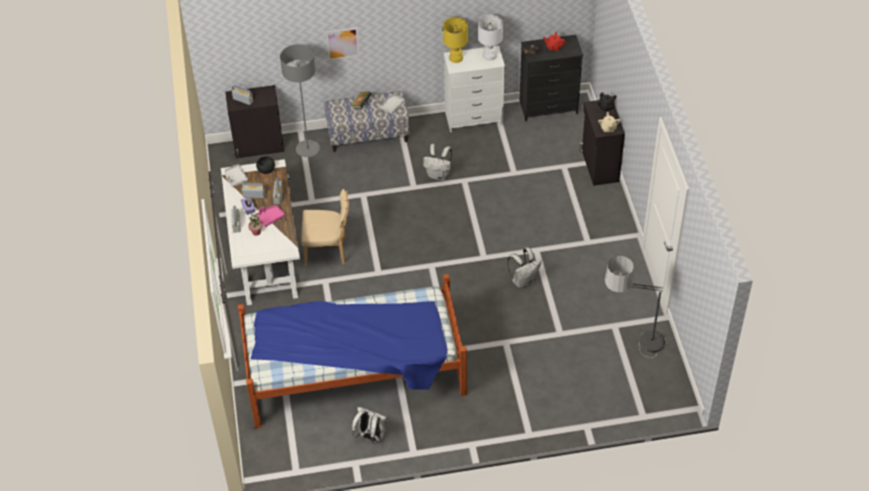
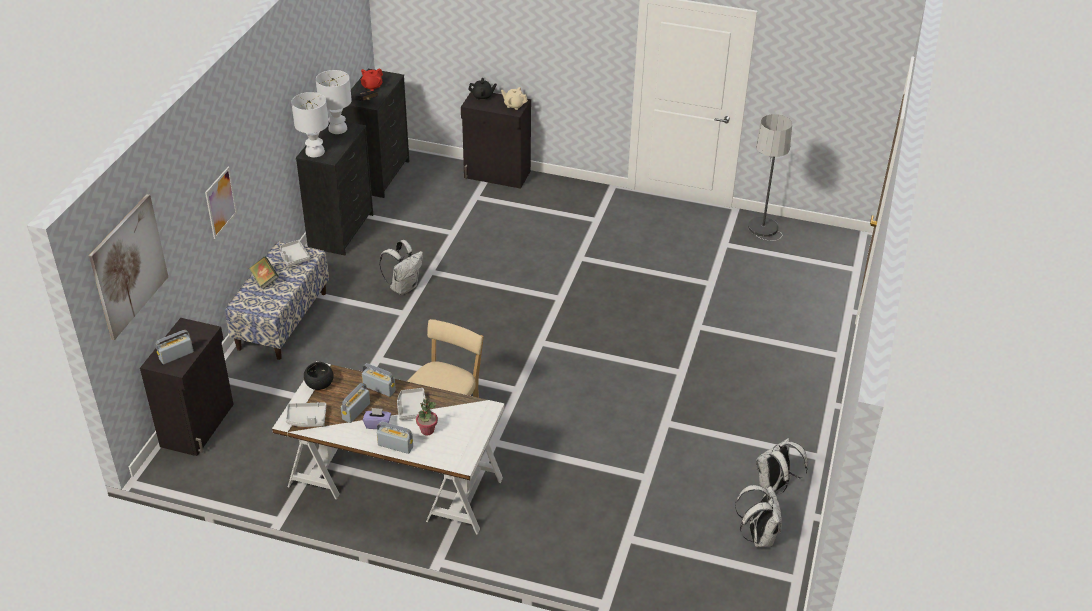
camera: 65 degrees left, 10 degrees down
(233, 38) = (129, 266): none -> picture
(270, 217) = (411, 408): pink tray -> grey tray
(307, 149) = (252, 381): grey floor lamp -> none
(355, 373) = (666, 466): bed -> none
(455, 58) = (314, 152): yellow table lamp -> white table lamp
(474, 118) = (341, 231): white dresser -> black dresser
(523, 280) = (617, 282): white backpack -> white backpack (758, 536)

